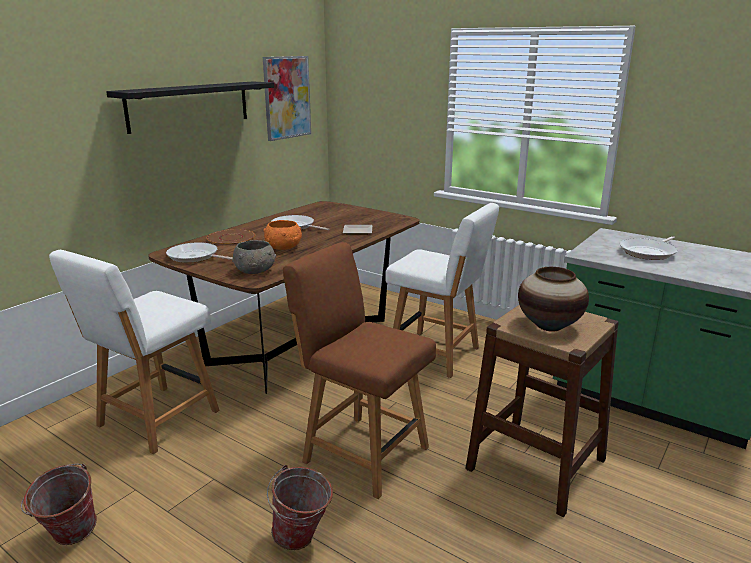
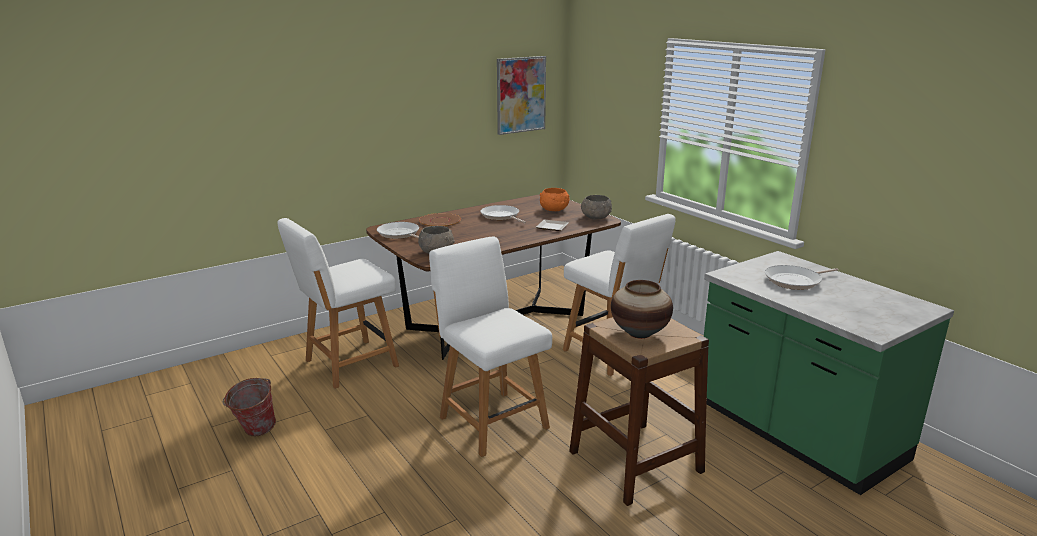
camera: 20 degrees right, 0 degrees up
(189, 105) = (420, 103): black shelf -> none
(283, 247) = (475, 235): orange bowl -> orange bowl (554, 210)
(302, 539) = (407, 471): bucket -> none
(362, 452) = (491, 420): brown chair -> white chair
(392, 218) = (595, 217): none -> grey bowl

